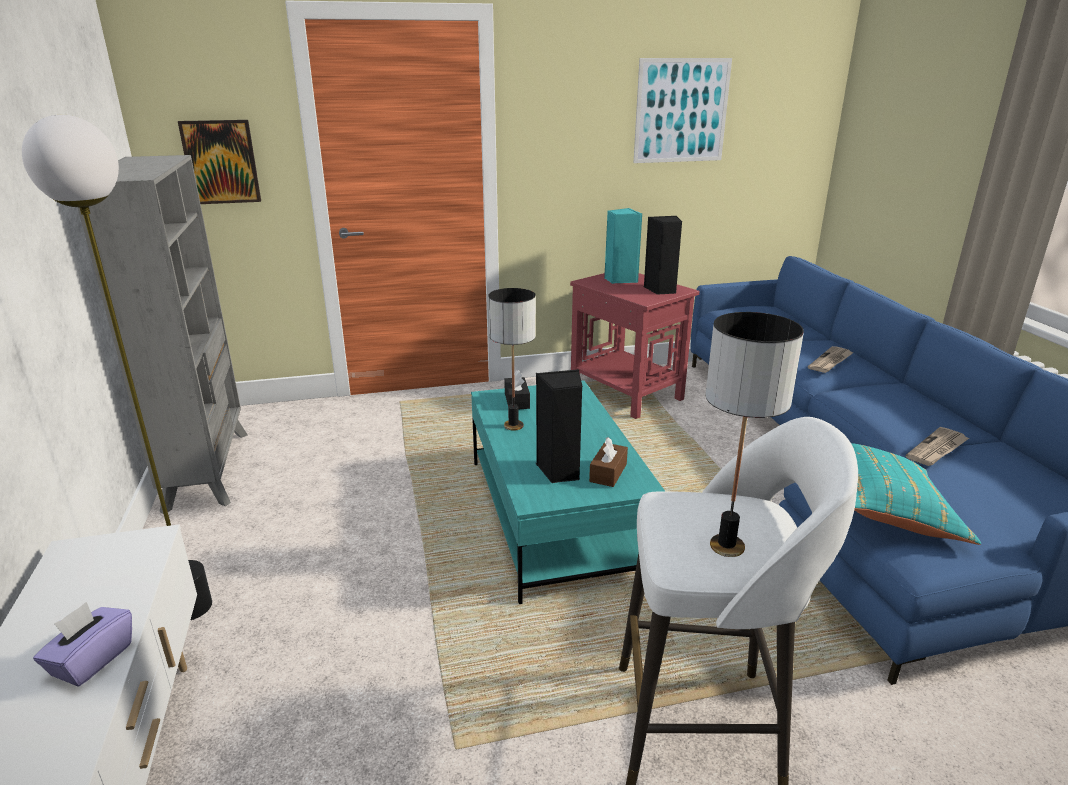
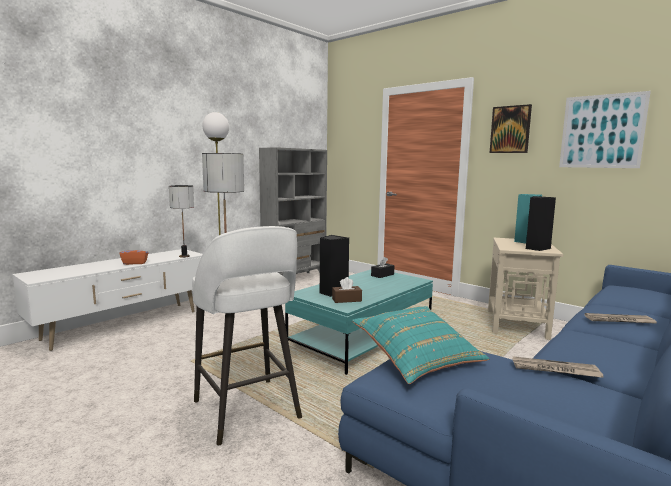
camera: 55 degrees right, 15 degrees down
(92, 660) = (135, 263): purple tissue box -> orange tissue box
(221, 162) = (351, 157): picture -> picture (510, 129)
(514, 425) = (358, 279): table lamp -> table lamp (184, 256)
(626, 393) = (517, 324): red side table -> beige side table

